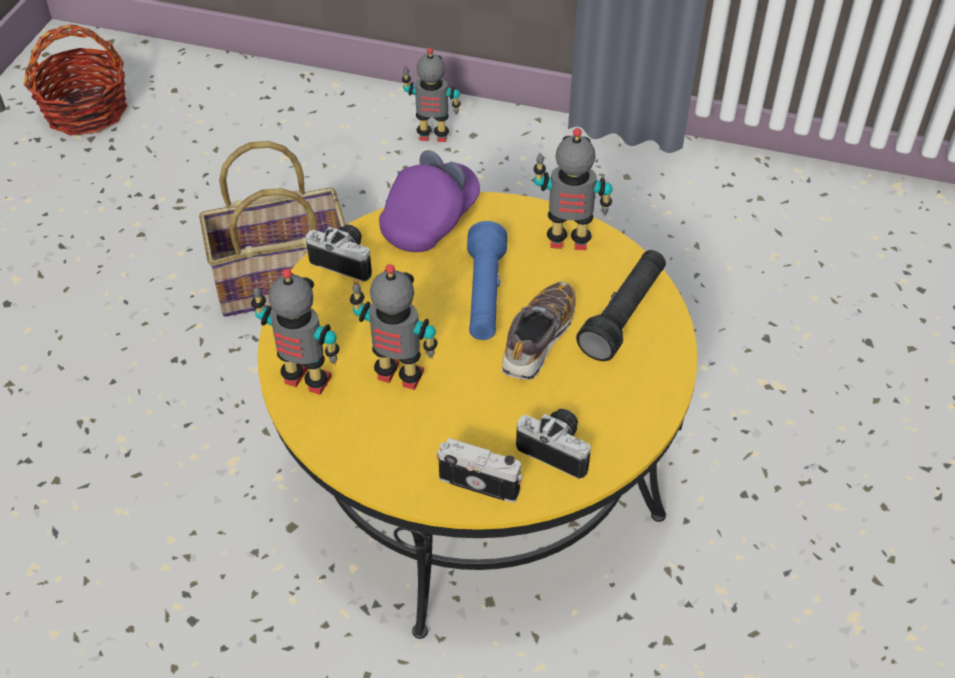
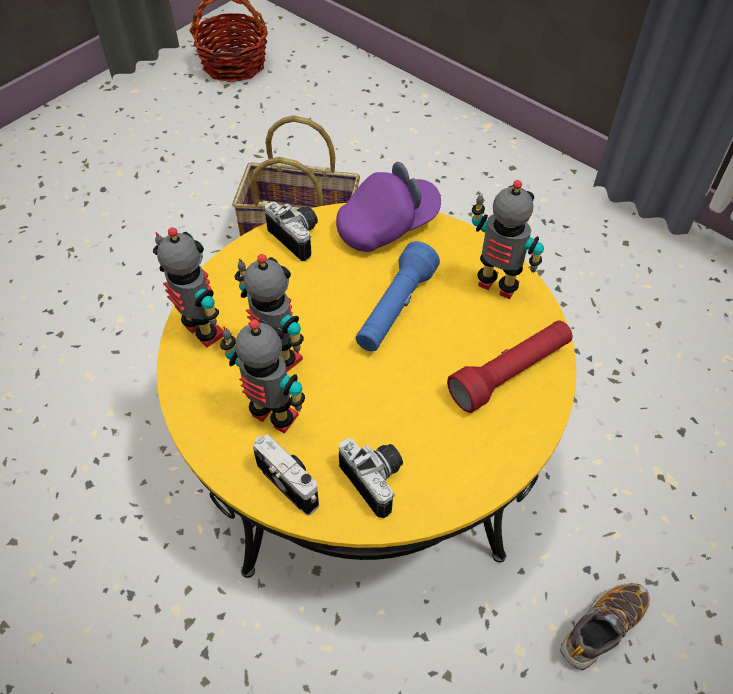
camera: 25 degrees right, 5 degrees up
(433, 137) = (478, 160): toy robot -> toy robot (273, 418)
(538, 340) = (418, 368): shoe -> shoe (601, 628)
(623, 315) = (510, 373): black flashlight -> red flashlight

